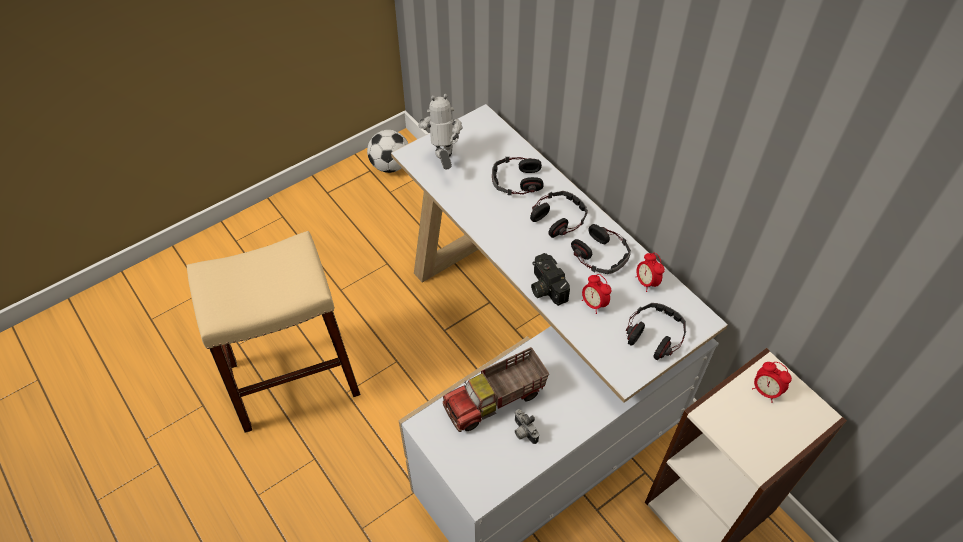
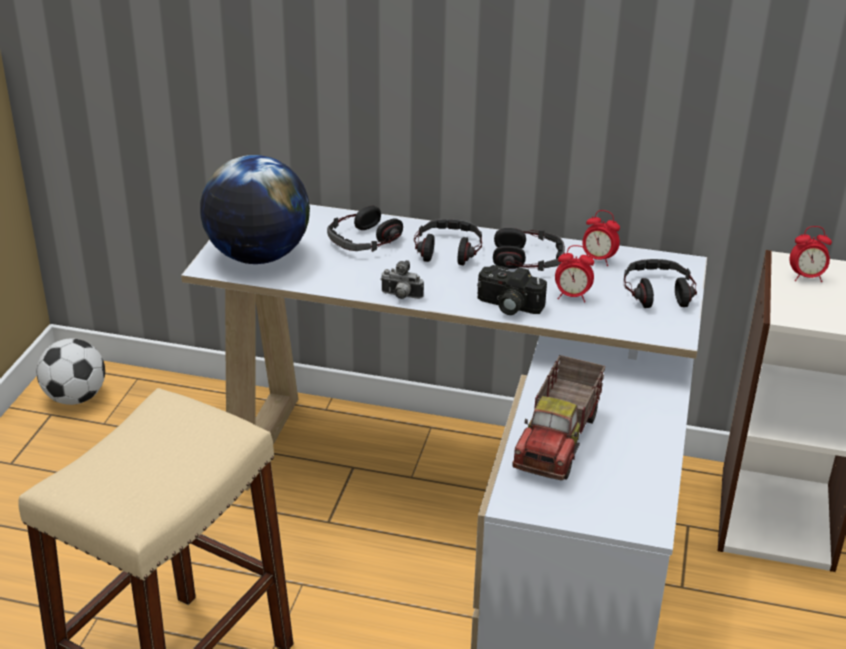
camera: 40 degrees left, 20 degrees down
(443, 161) = (258, 256): toy robot -> globe
(523, 432) = (620, 450): camera -> camera (401, 297)

